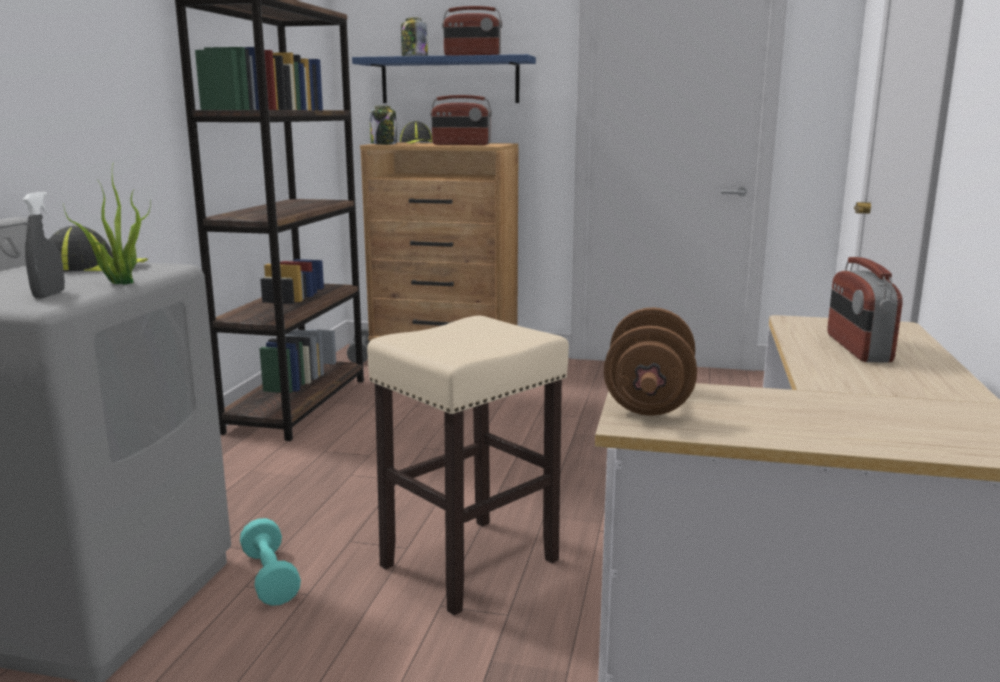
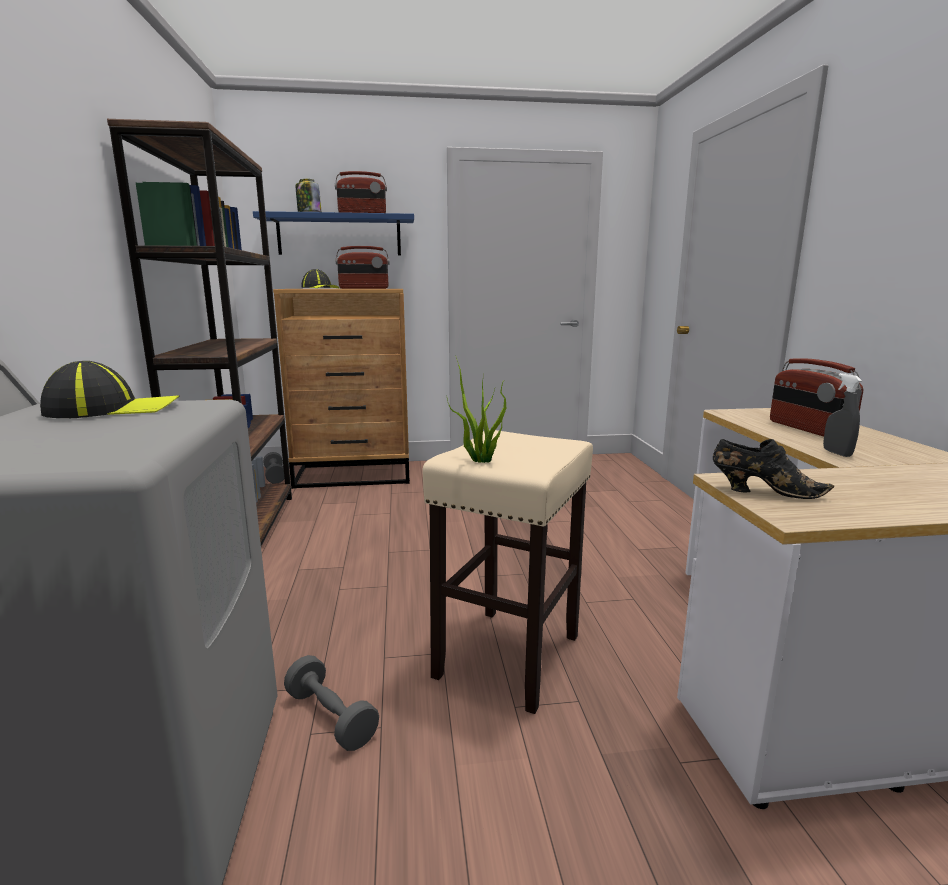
camera: 20 degrees left, 0 degrees up
(49, 295) = (105, 448): grey spray bottle -> grey spray bottle (837, 453)
(120, 282) = (180, 425): potted plant -> potted plant (479, 460)
(270, 578) = (331, 717): turquoise dumbbell -> grey dumbbell
(384, 144) = (293, 288): jar -> none
(649, 400) = (763, 492): brown dumbbell -> black shoe

